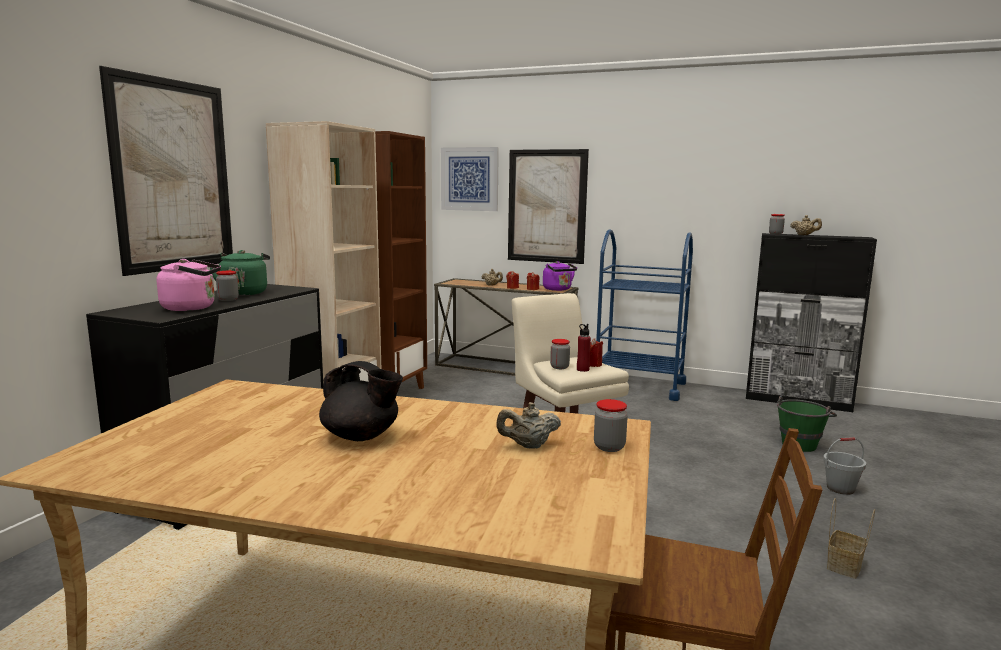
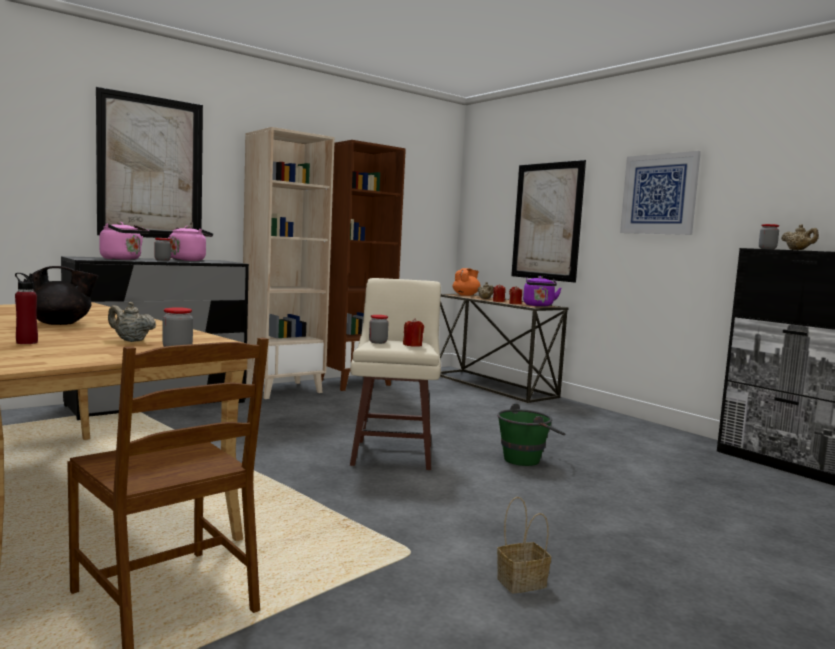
camera: 30 degrees right, 5 degrees down
(244, 293) = (189, 260): green kettle -> pink kettle
(361, 436) = (60, 324): black teapot -> black teapot turned 75 degrees counterclockwise
(461, 281) = (466, 295): none -> orange teapot
(469, 179) = (487, 196): picture -> picture (659, 194)
(582, 369) = (392, 346): red bottle -> red bottle (27, 342)
(639, 386) = (604, 420): blue cart -> none
(800, 443) = (702, 495): green bucket -> green bucket (528, 459)
(840, 488) = (665, 536): grey bucket -> none

